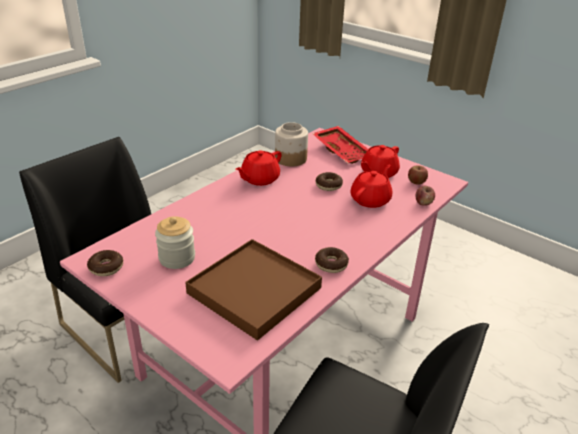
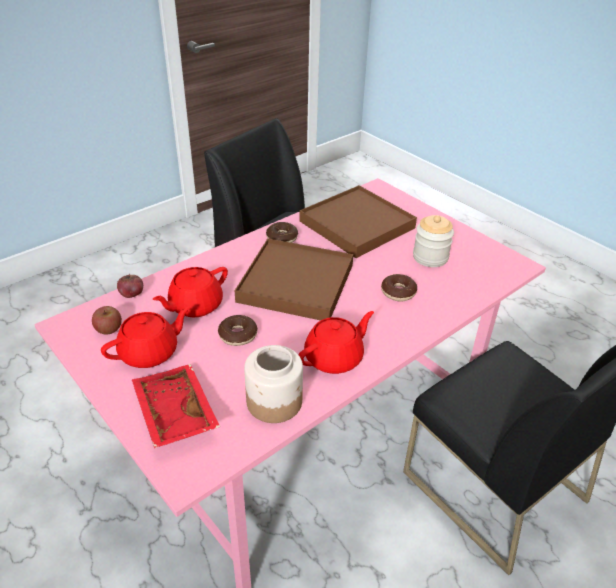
camera: 170 degrees left, 5 degrees up
(106, 267) = (495, 255): donut -> donut (398, 292)
(300, 222) = (296, 283): none -> brown tray

